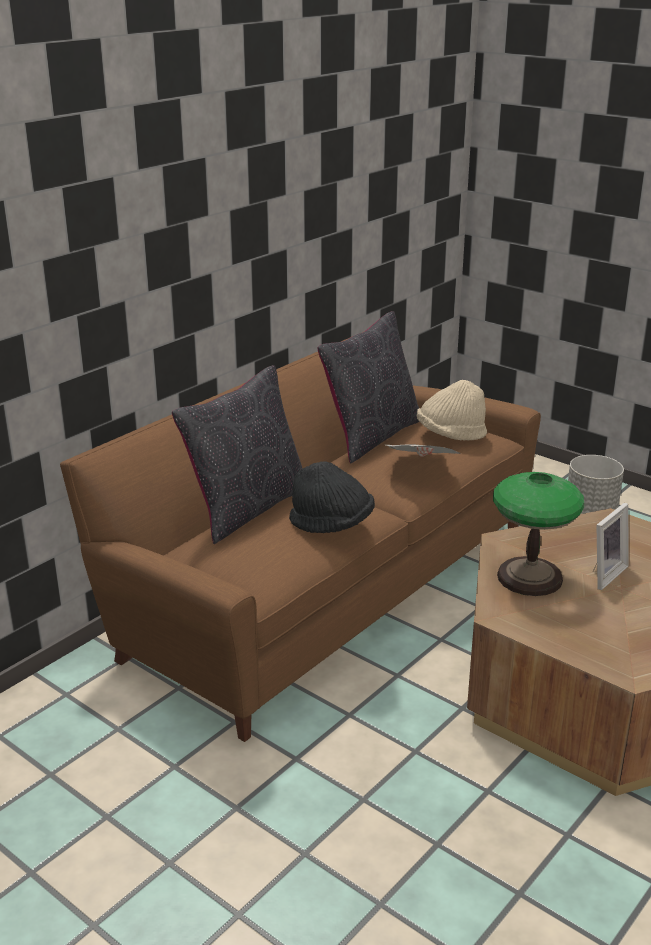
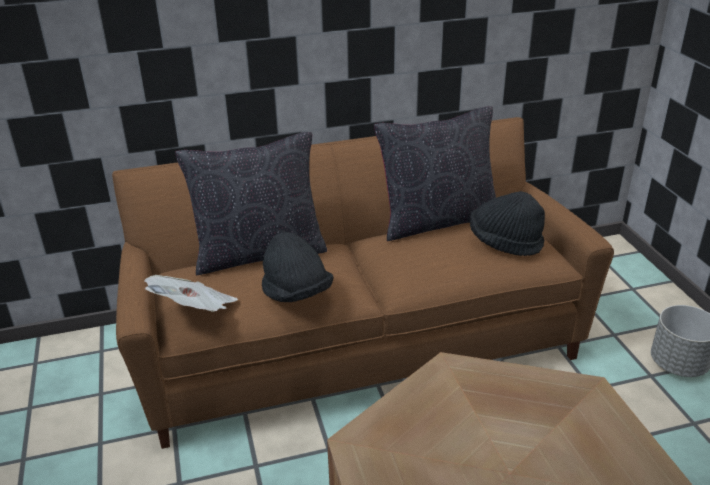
camera: 35 degrees right, 5 degrees up
(422, 468) = (437, 267): newspaper -> newspaper (195, 311)
(451, 435) = (504, 243): beige hat -> black hat
(529, 578) = (430, 418): table lamp -> none
(603, 574) = (509, 448): picture frame -> none

